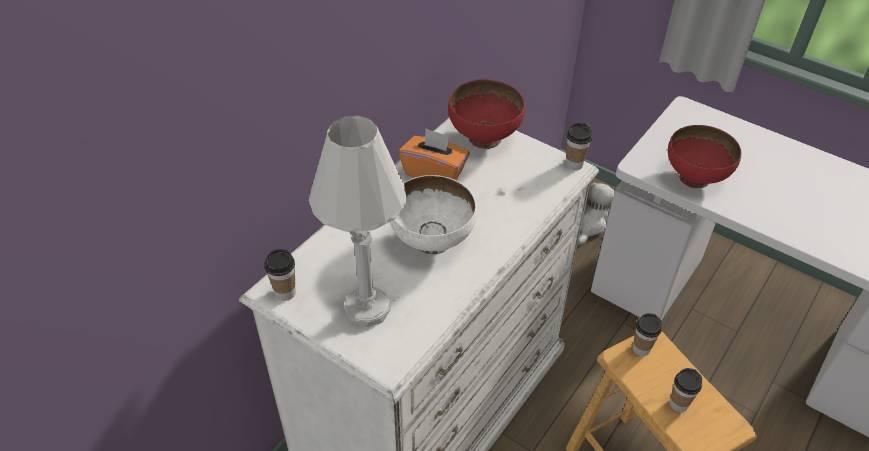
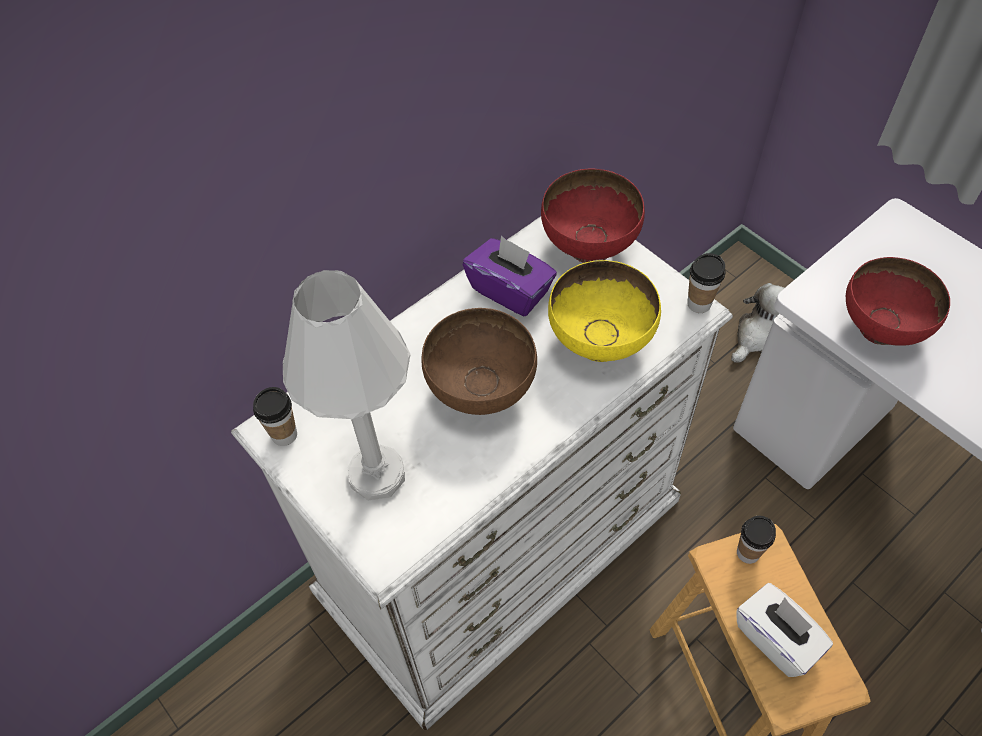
camera: 15 degrees right, 10 degrees up
(431, 241) = (480, 390): white bowl -> brown bowl
(434, 173) = (510, 290): orange tissue box -> purple tissue box
(511, 197) = (601, 341): none -> yellow bowl
(678, 404) = (776, 638): cup -> white tissue box

